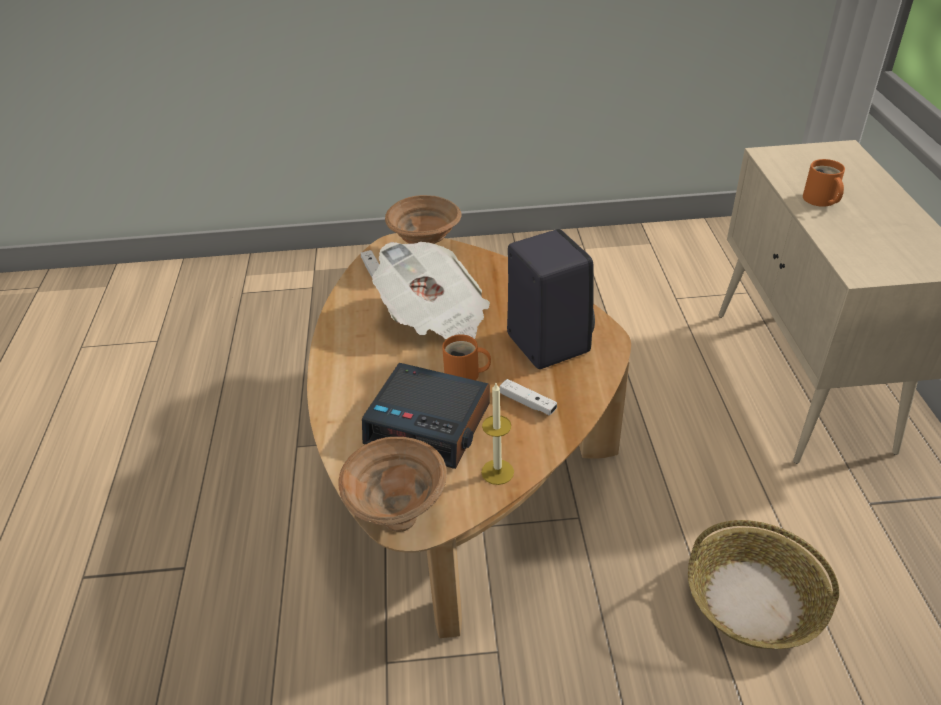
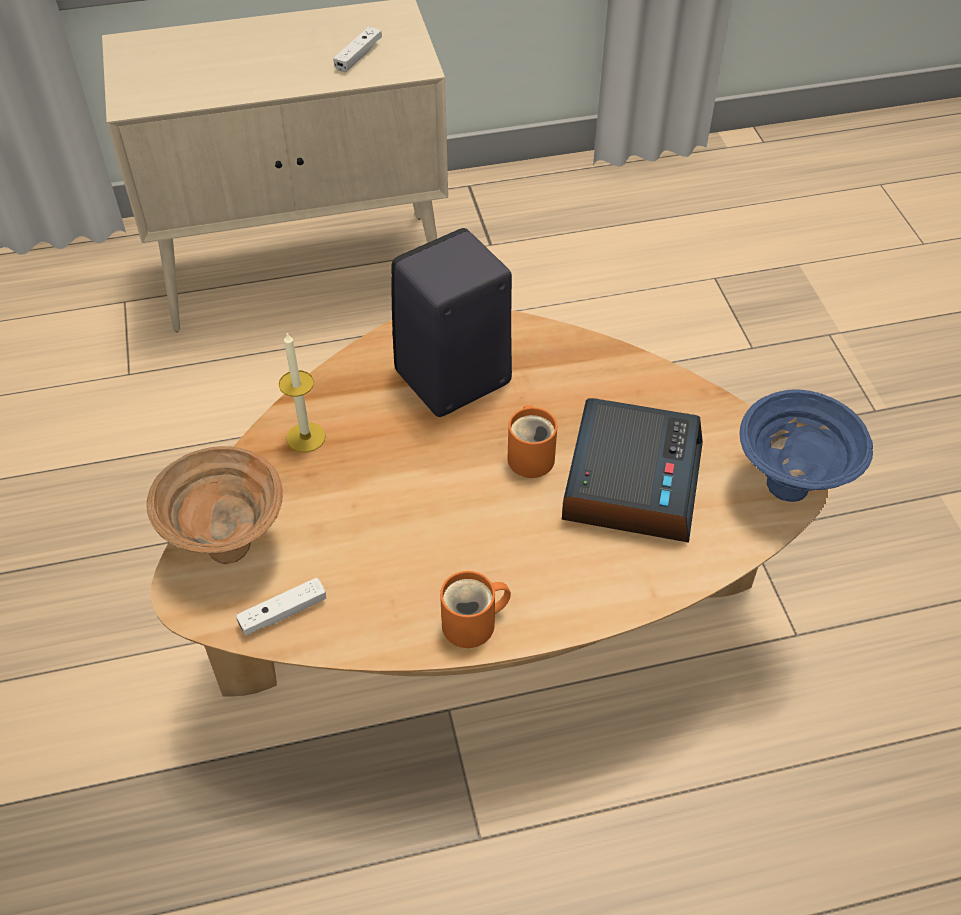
camera: 100 degrees left, 10 degrees up
(399, 520) = (791, 486): brown bowl -> blue bowl
(435, 318) = (407, 506): newspaper -> none
(497, 472) = (691, 407): candle -> candle (306, 437)
(527, 403) = (572, 389): white game controller -> white game controller (358, 56)
(752, 600) = (628, 335): basket -> none
(820, 200) = (259, 75): orange mug -> orange mug (474, 624)

